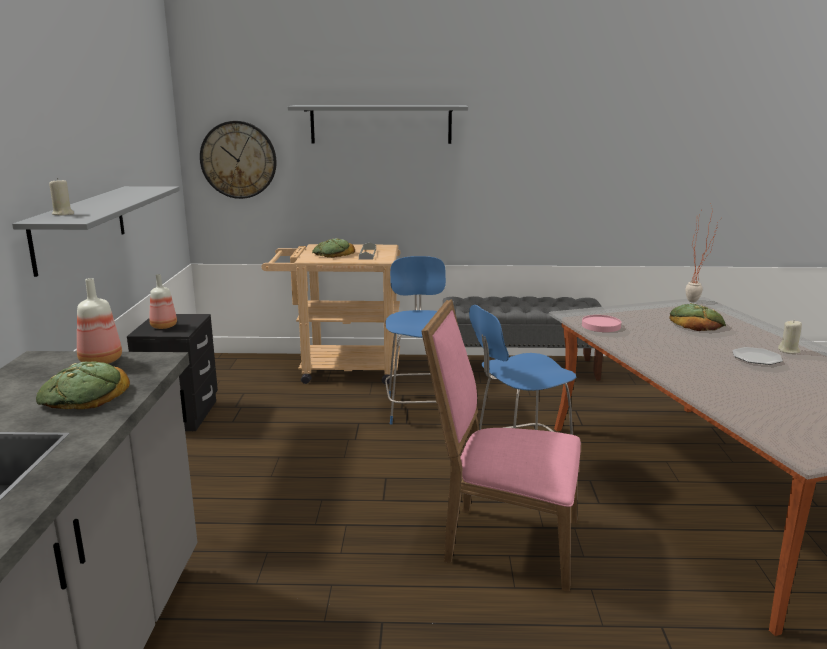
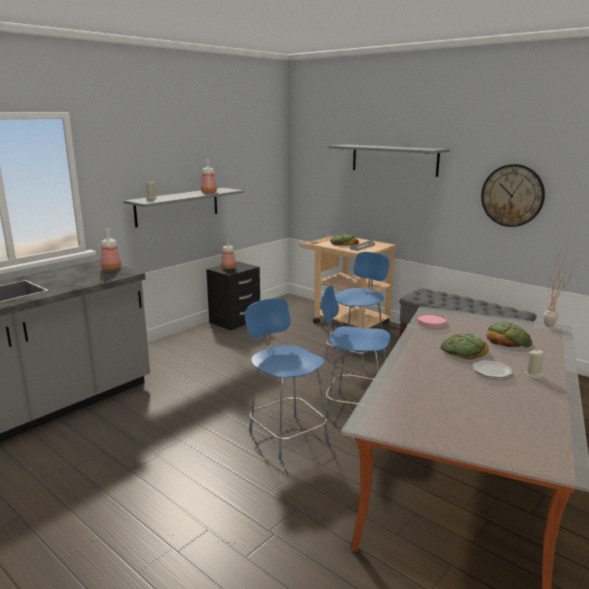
camera: 40 degrees right, 0 degrees up
(84, 395) = (79, 279): bread -> bread (463, 351)
(135, 195) = (208, 192): none -> bottle
(238, 160) = (315, 177): wall clock -> wall clock (512, 195)
(503, 541) = (286, 434): pink chair -> blue stool

